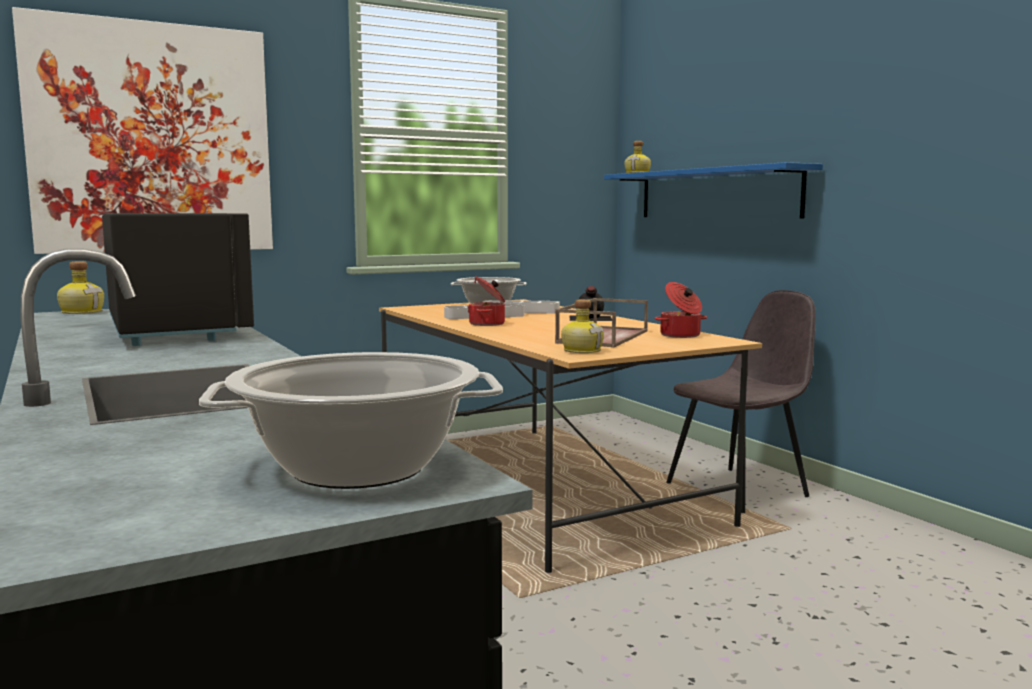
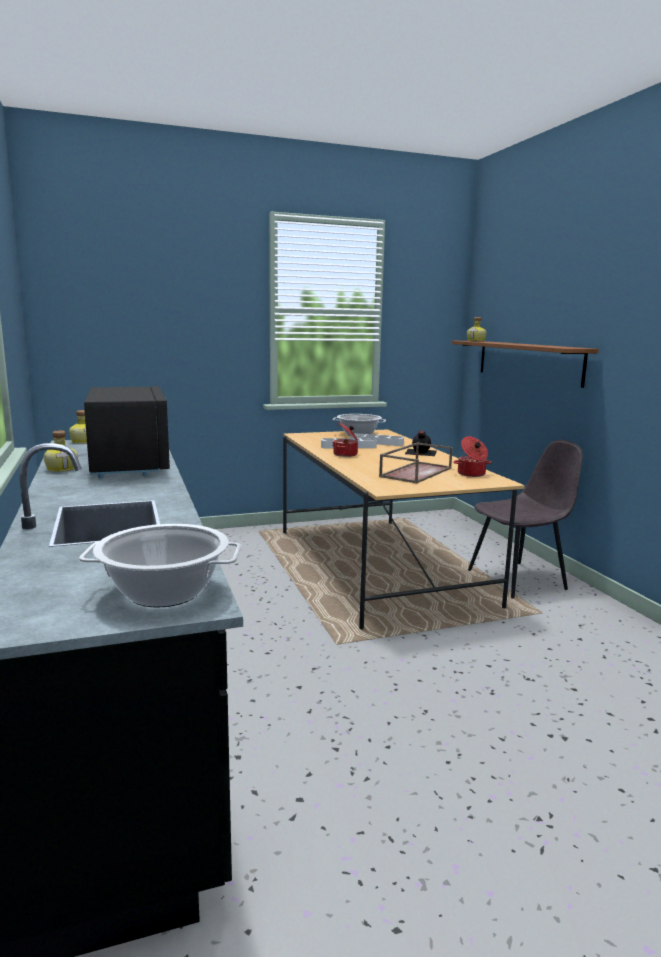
camera: 10 degrees right, 5 degrees up
(152, 139) = (136, 319): picture -> none
(582, 350) = (392, 485): bottle -> bottle (62, 469)
(716, 194) = (528, 361): blue shelf -> brown shelf

